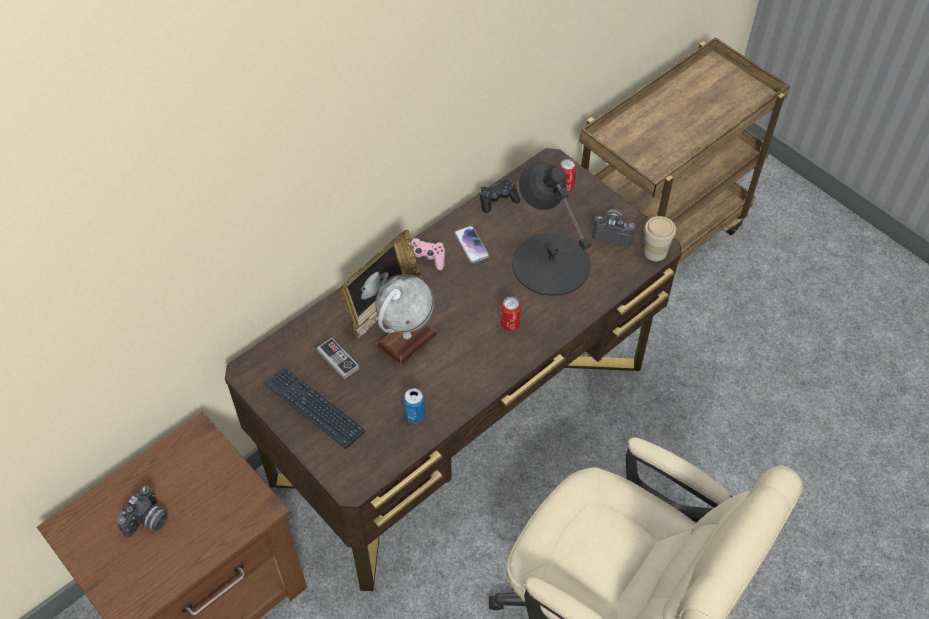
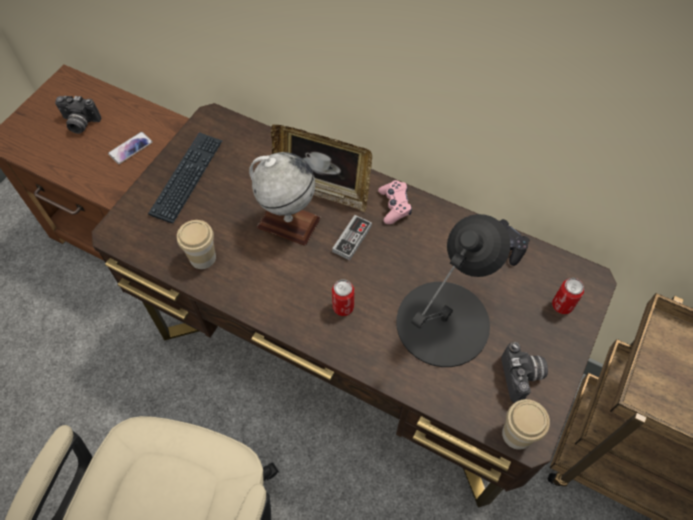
camera: 70 degrees right, 5 degrees up
(338, 360) = (245, 177): game controller -> game controller (352, 239)
(415, 415) = (202, 257): can -> cup
(471, 245) = (431, 239): phone -> phone (130, 148)

